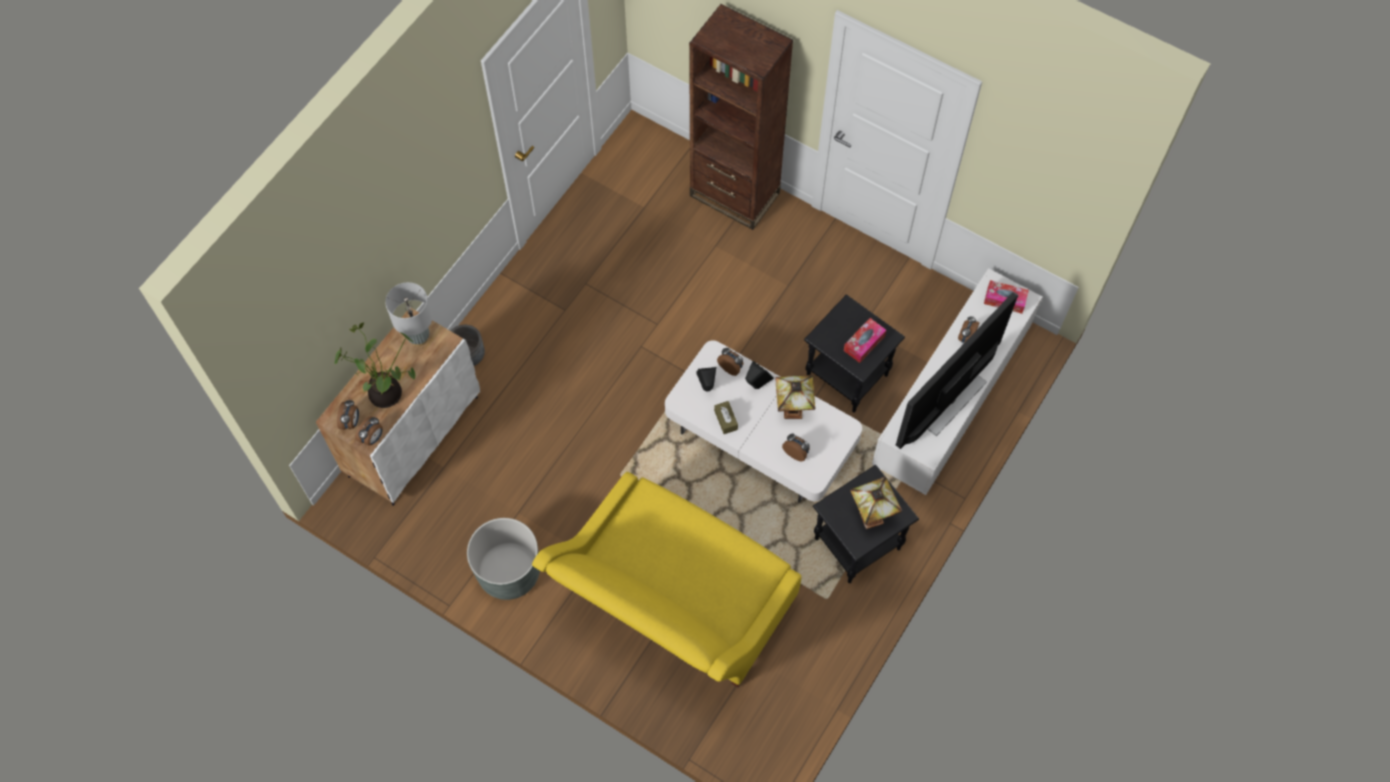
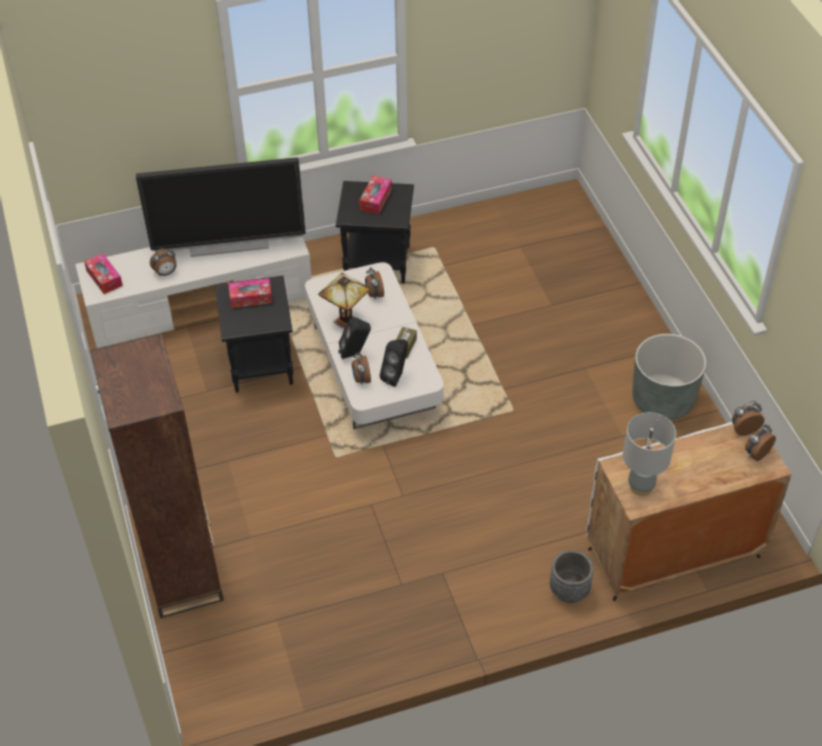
camera: 140 degrees left, 15 degrees down
(387, 391) = (704, 458): potted plant -> none
(674, 606) = (549, 305): yellow sofa -> none
(869, 516) = (376, 199): table lamp -> tissue box

